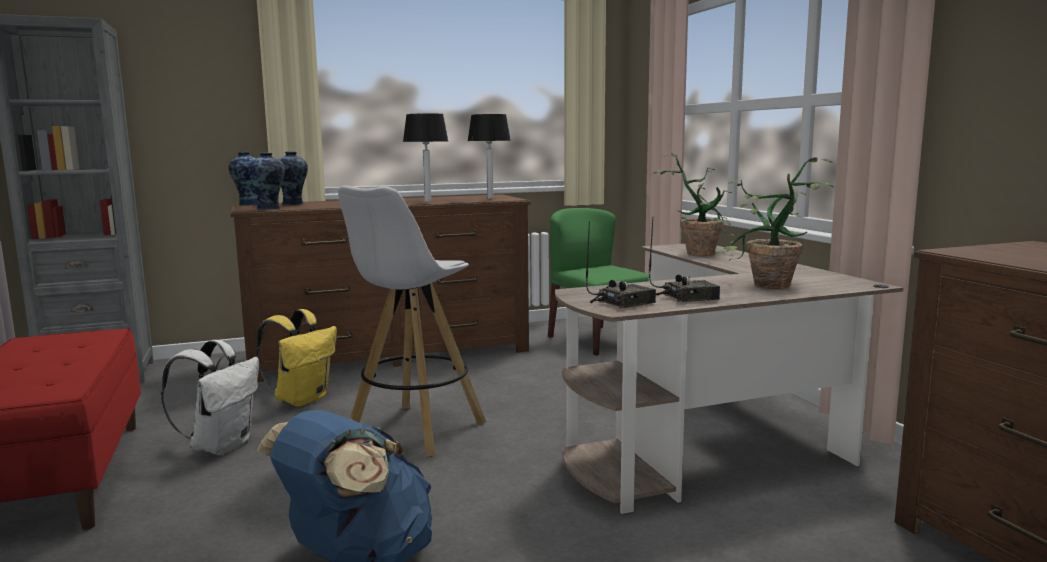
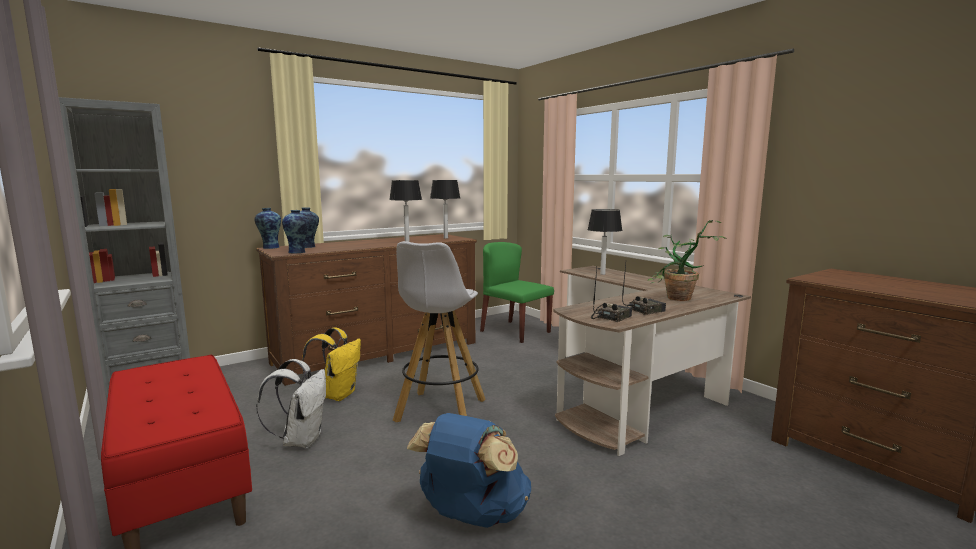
camera: 15 degrees left, 0 degrees up
(699, 252) = (602, 274): potted plant -> table lamp

